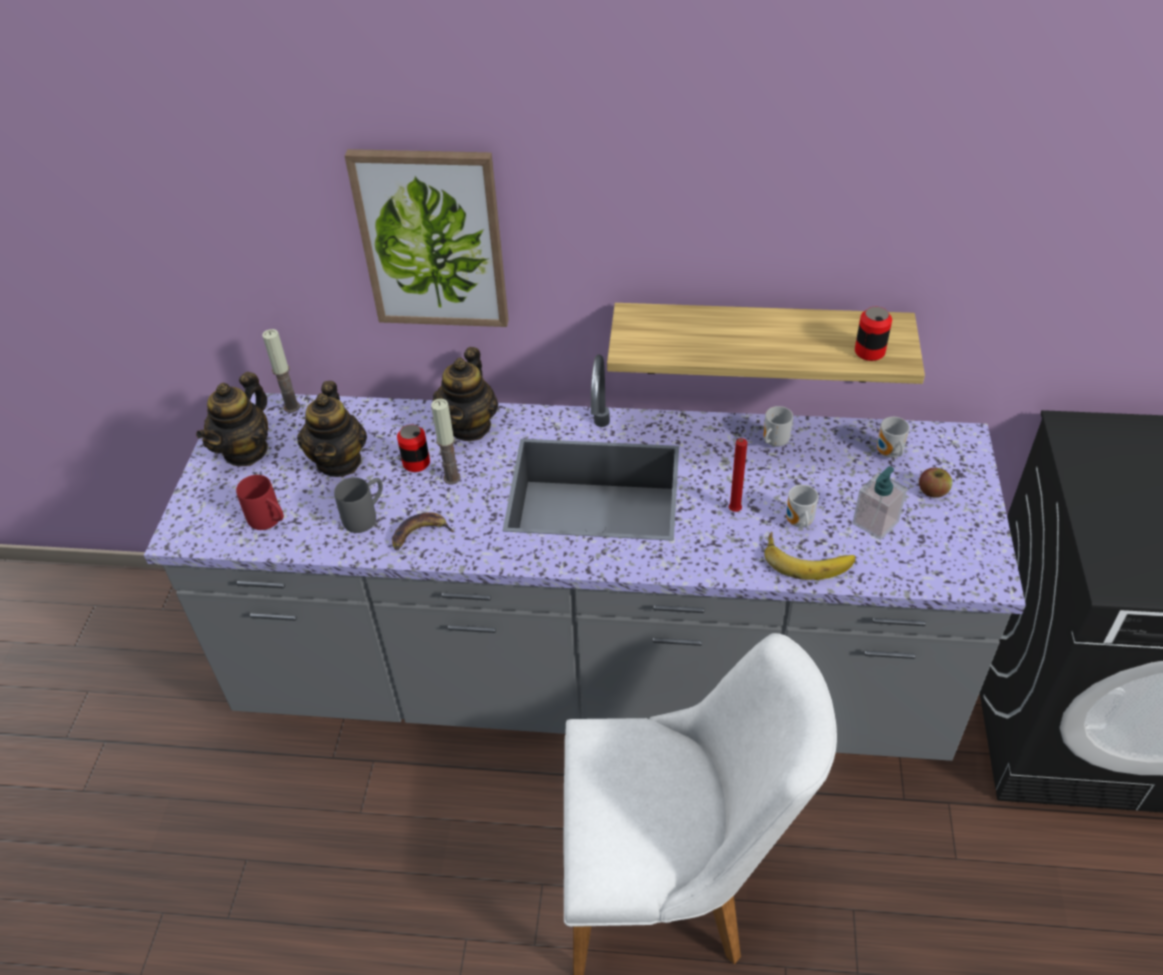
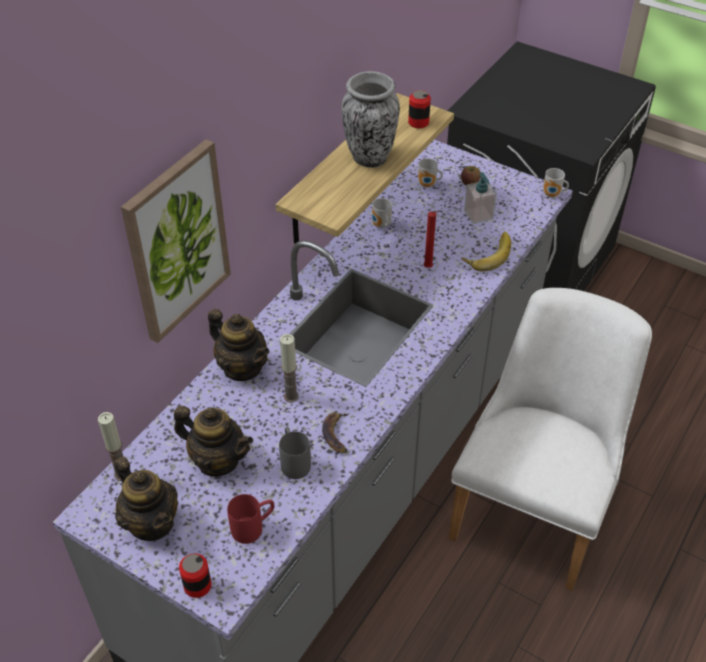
camera: 65 degrees left, 0 degrees up
(416, 463) = (258, 412): can -> can (197, 586)
(758, 338) = (370, 158): none -> vase
(798, 523) = (457, 245): mug -> mug (552, 195)

